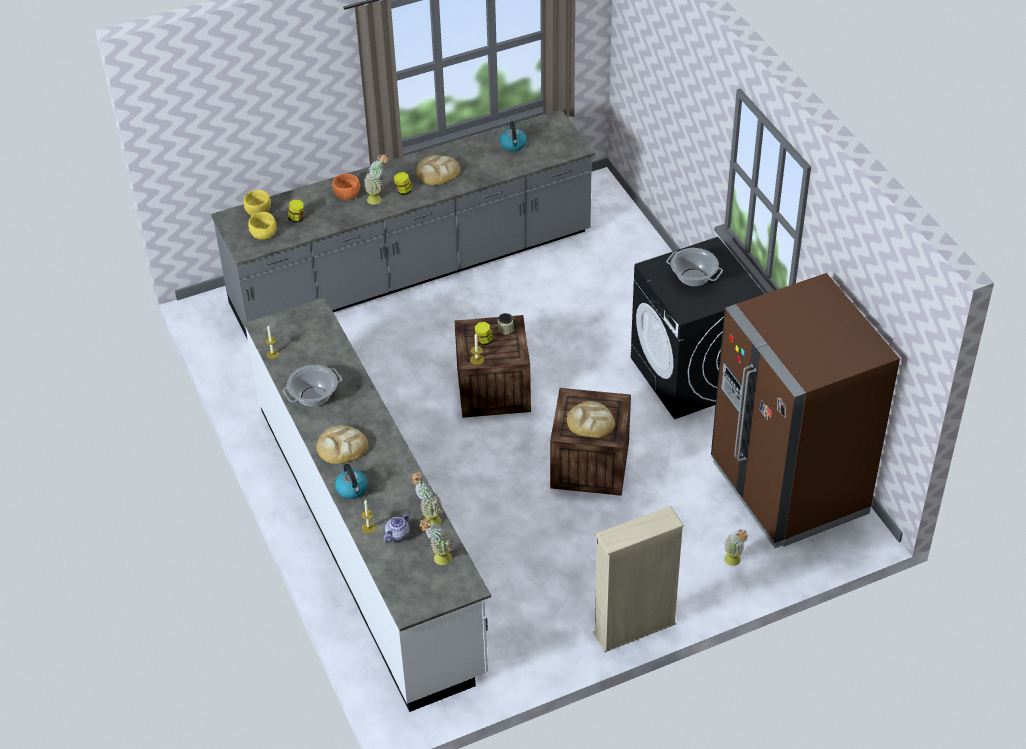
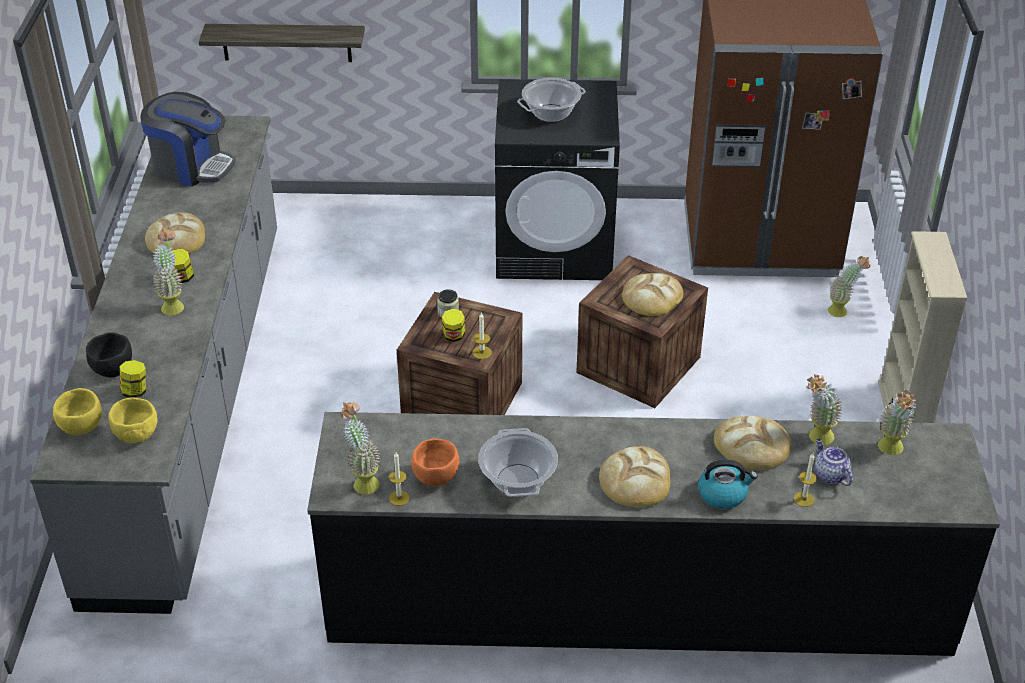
camera: 65 degrees left, 5 degrees down
(278, 334) = (362, 481): none -> potted plant
(309, 201) = (112, 369): none -> black bowl
(347, 196) = (139, 330): orange bowl -> orange bowl (436, 477)
(369, 536) = (637, 599): white counter -> black counter
(403, 491) = (752, 446): none -> bread
(513, 145) = (191, 166): kettle -> coffee machine
(657, 118) = (286, 42): none -> shelf

